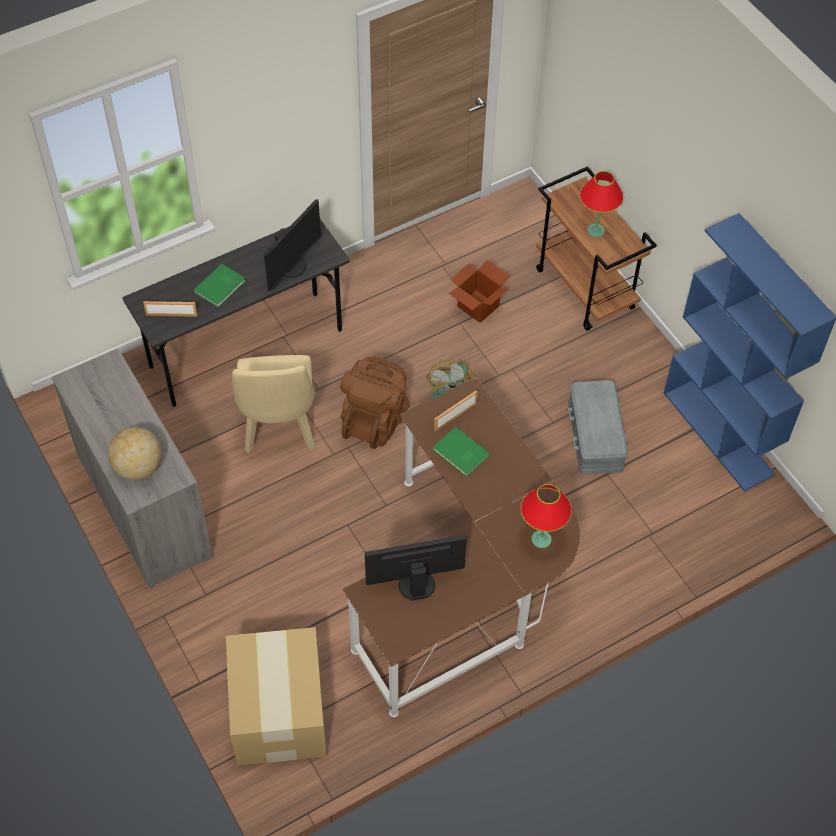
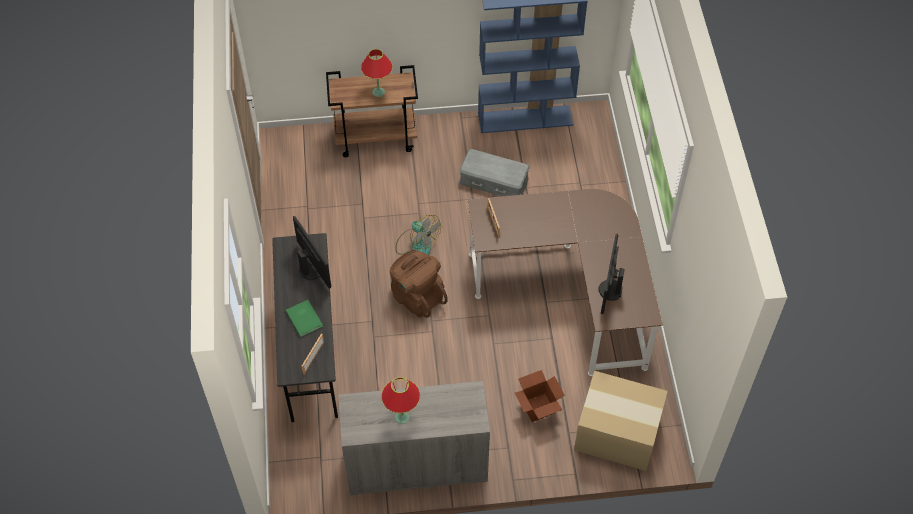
camera: 65 degrees left, 0 degrees up
(138, 467) = (453, 412): globe -> none
(279, 431) = (396, 357): beige chair -> none
(460, 453) = (523, 230): green book -> none
(478, 306) = (355, 201): cardboard box -> cardboard box (538, 407)
(541, 539) = (607, 213): red table lamp -> red table lamp (402, 416)

